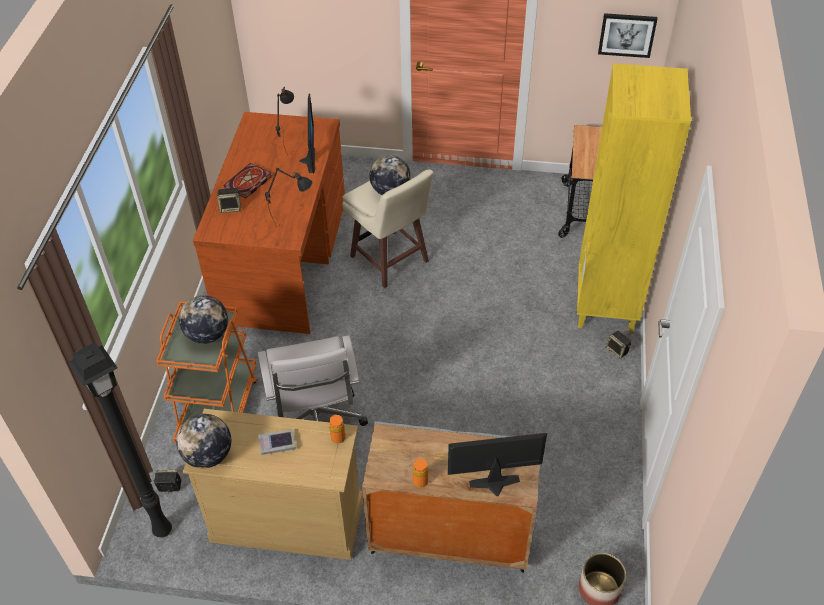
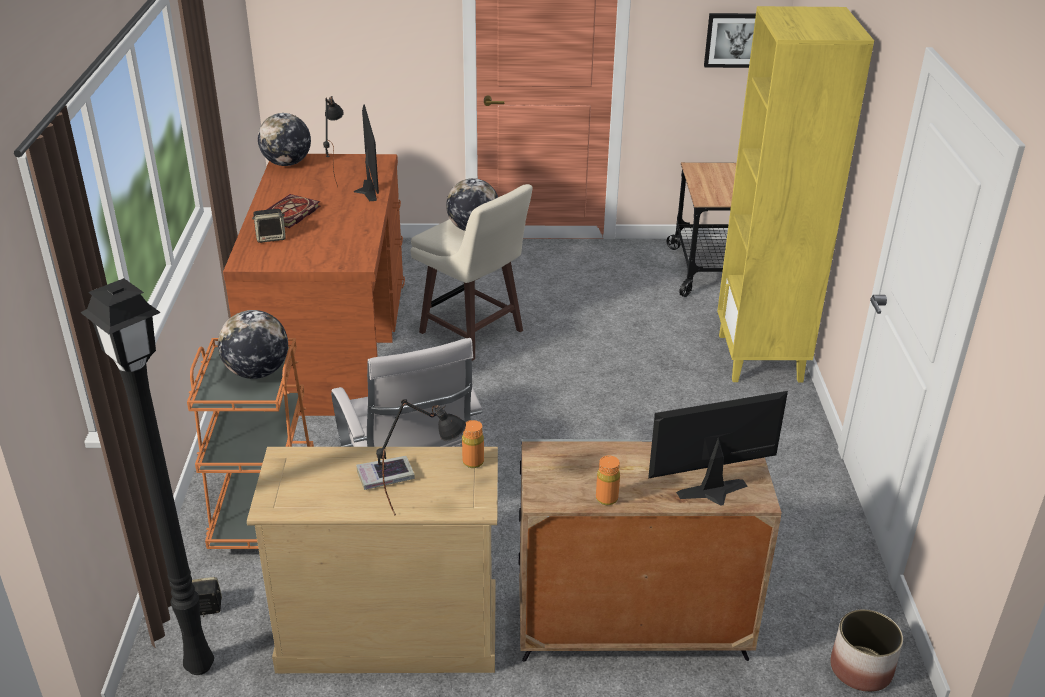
camera: 10 degrees left, 15 degrees down
(208, 455) = (283, 498): globe -> globe (287, 163)
(293, 223) = (359, 247): black table lamp -> black table lamp (424, 505)
(617, 351) = (790, 401): speaker -> none

